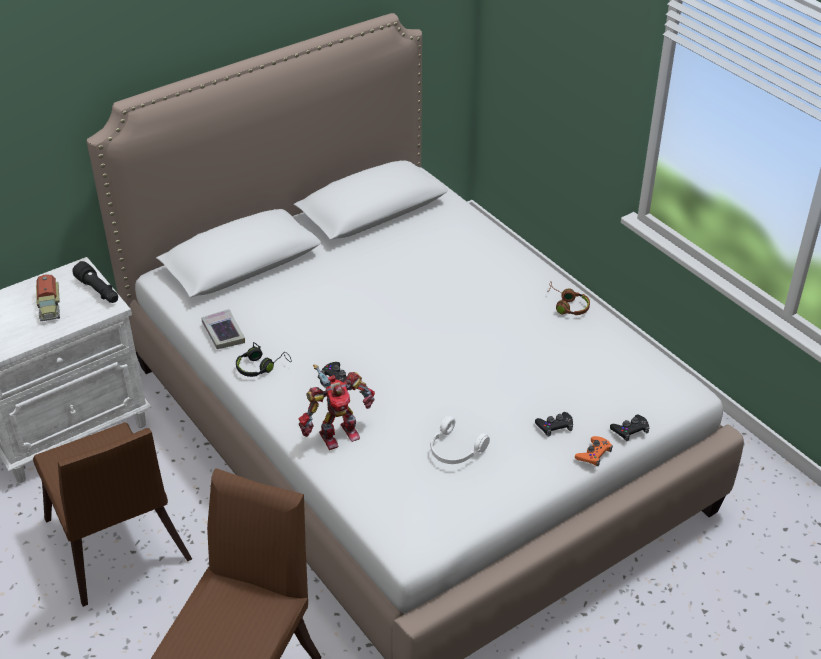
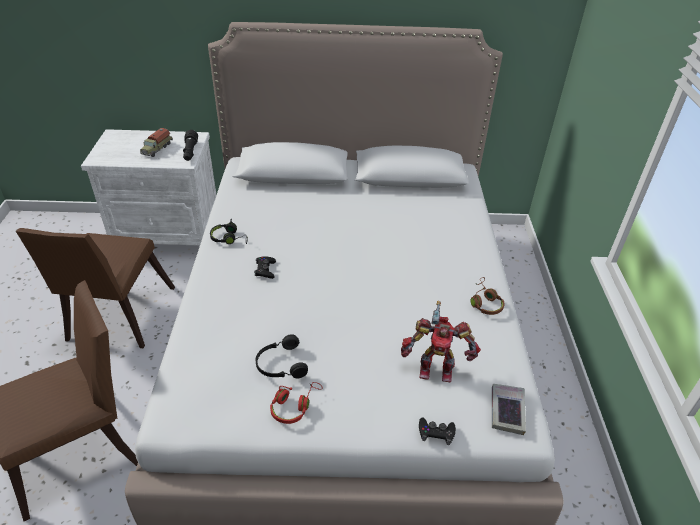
camera: 35 degrees right, 0 degrees up
(223, 333) = (233, 208): book -> book (507, 411)
(337, 434) = (220, 306): toy robot -> toy robot (435, 368)
(455, 450) = (280, 365): white headphones -> black headphones
(502, 474) = (294, 406): none -> red headphones
(554, 426) = (376, 391): black game controller -> none
(593, 454) = (384, 434): orange game controller -> none

